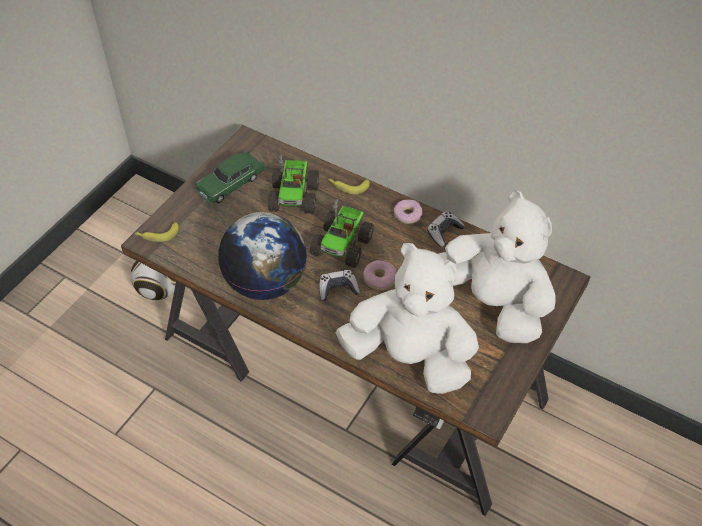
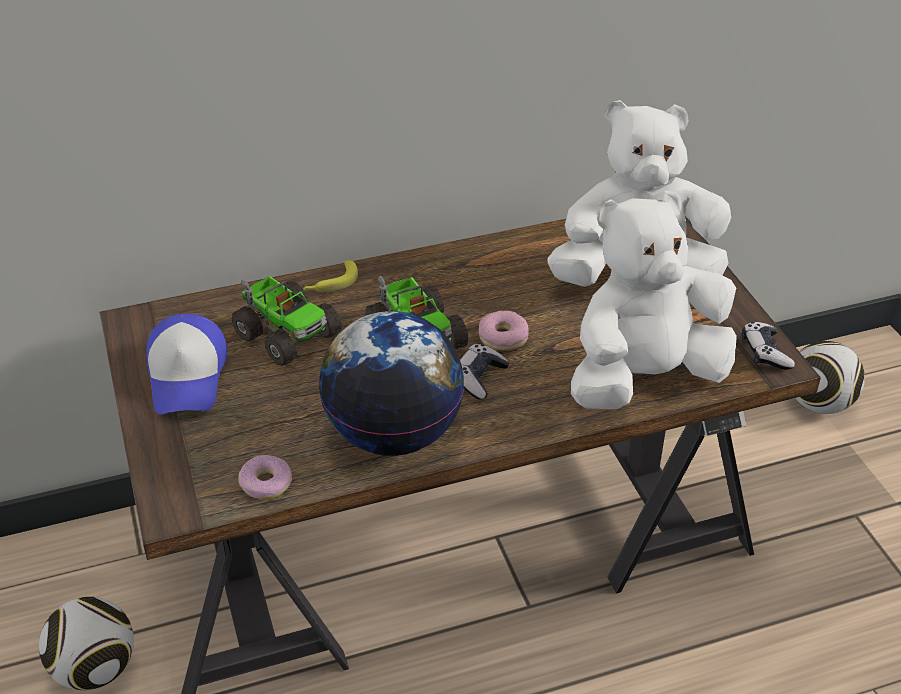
camera: 50 degrees left, 10 degrees down
(157, 235) = (177, 494): banana -> none
(231, 184) = (188, 376): green toy car -> cap
(407, 215) = (435, 265): donut -> donut (266, 483)
(444, 232) = (495, 254): game controller -> game controller (765, 353)
(649, 481) = (819, 404): none -> football

